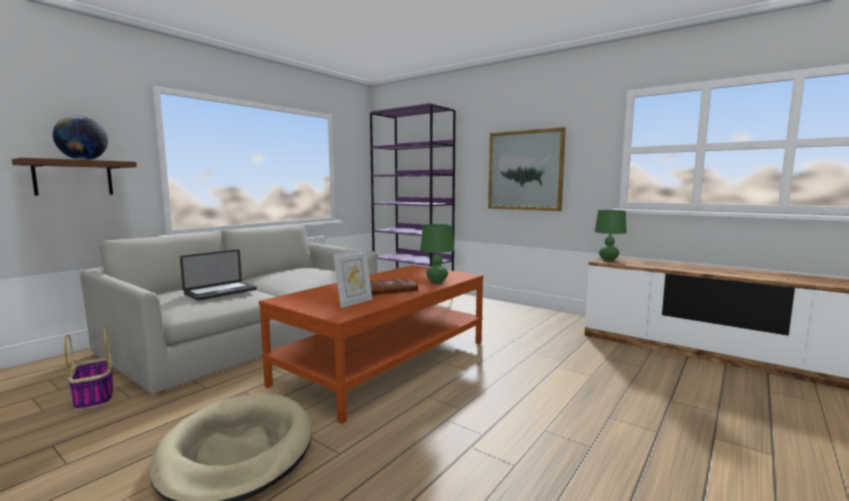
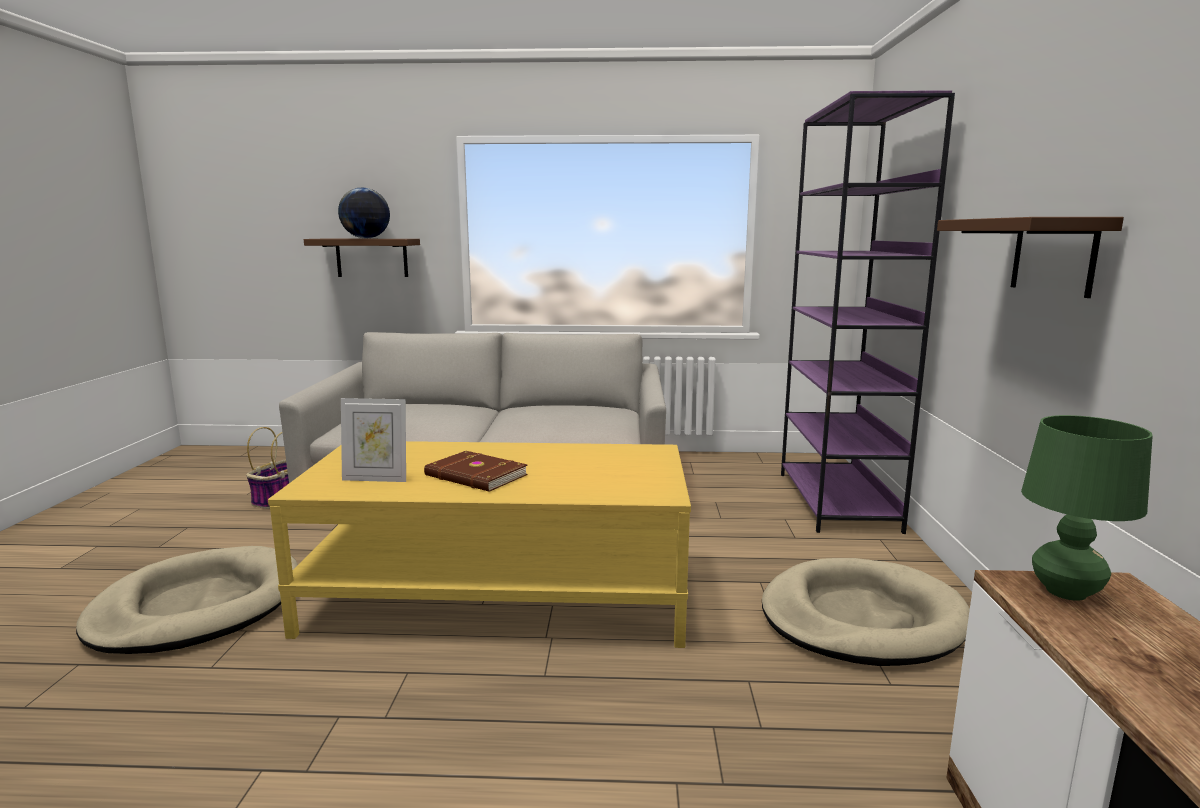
camera: 55 degrees right, 5 degrees up
(221, 292) = (421, 418): laptop -> none
(386, 362) = (501, 595): brown coffee table -> yellow coffee table
(437, 281) = (573, 488): green table lamp -> none
(497, 316) = (861, 618): none -> beige dog bed
(525, 170) = (1053, 255): picture -> brown shelf

